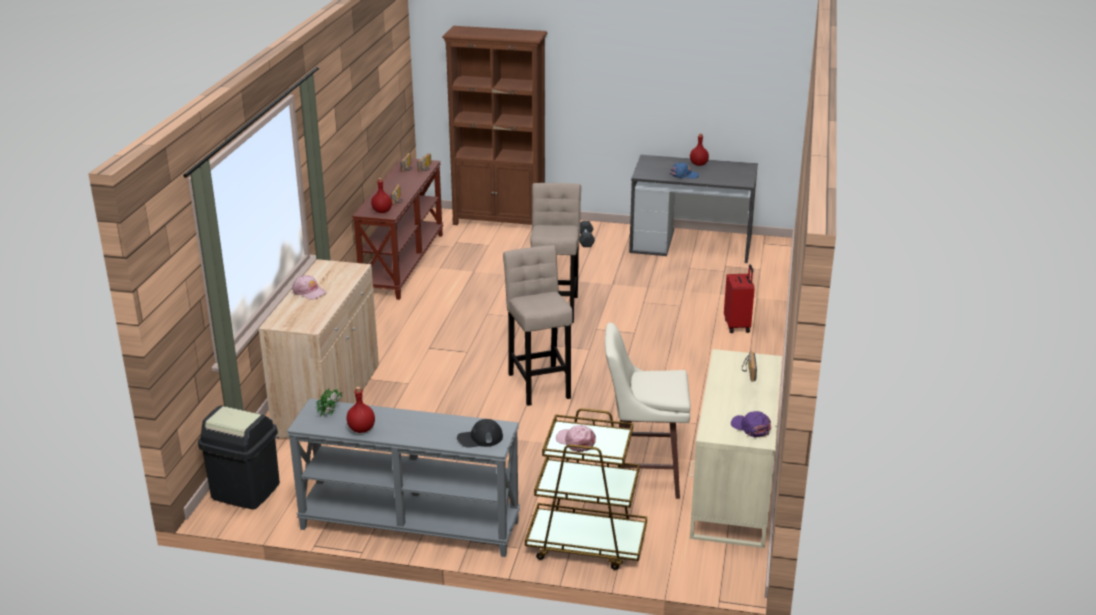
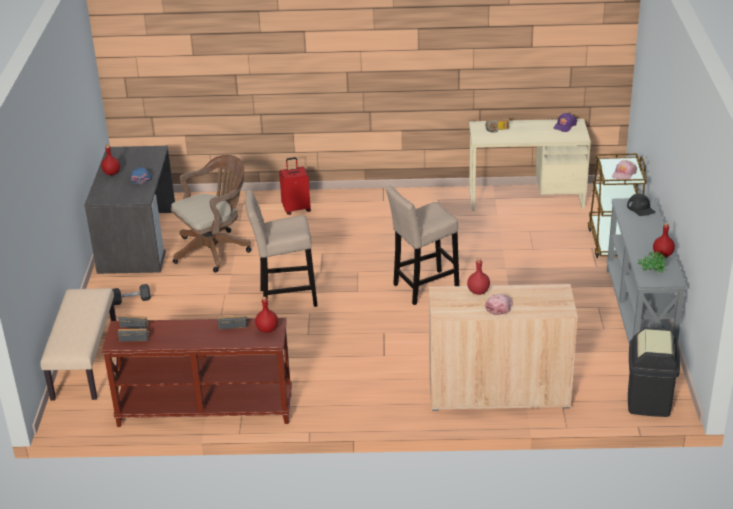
camera: 100 degrees left, 5 degrees up
(343, 285) = (478, 291): none -> red bottle
(499, 221) = (84, 363): brown bookcase -> beige bench
(643, 478) = (529, 230): beige stool -> none
(662, 278) = (214, 250): none -> brown office chair

